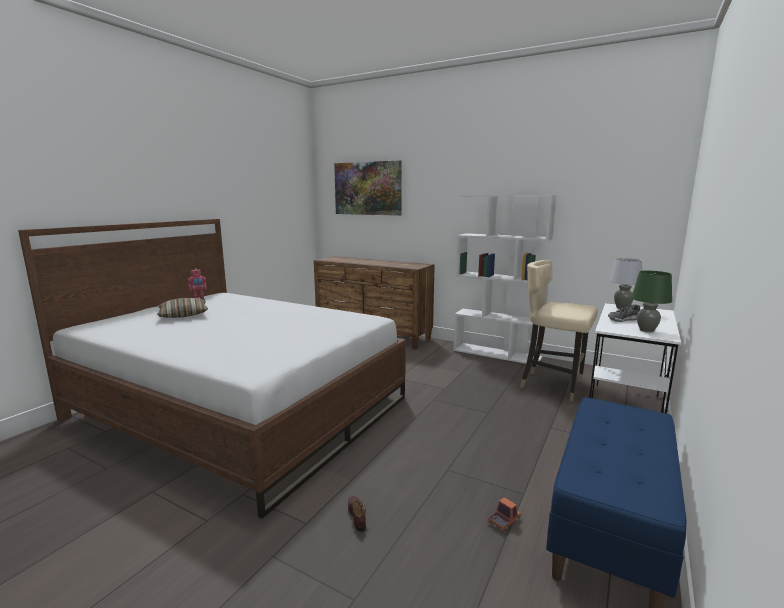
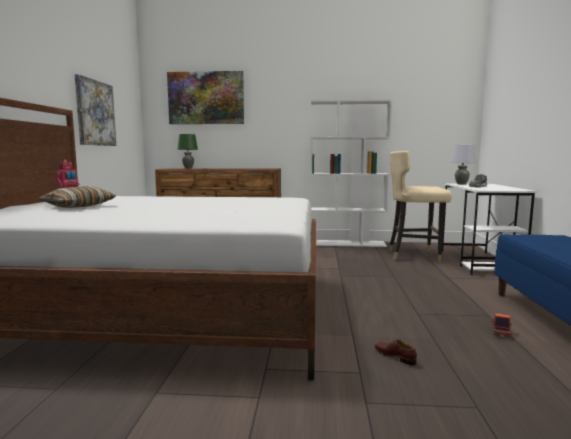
camera: 25 degrees left, 5 degrees down
(252, 214) = (95, 113): none -> picture
(646, 330) = (504, 189): green table lamp -> green table lamp (188, 168)

